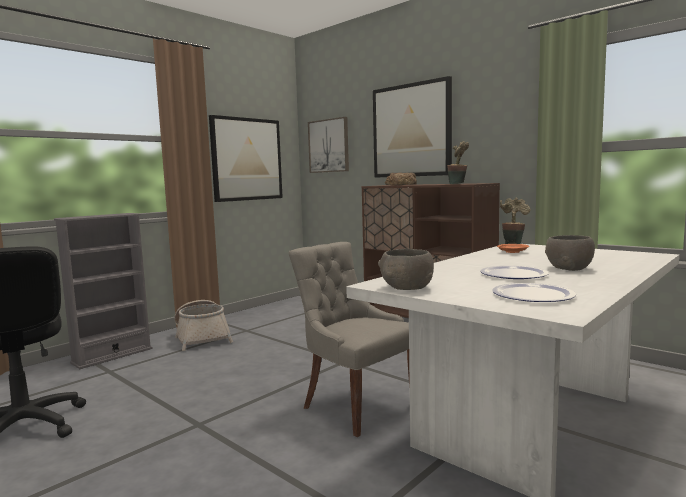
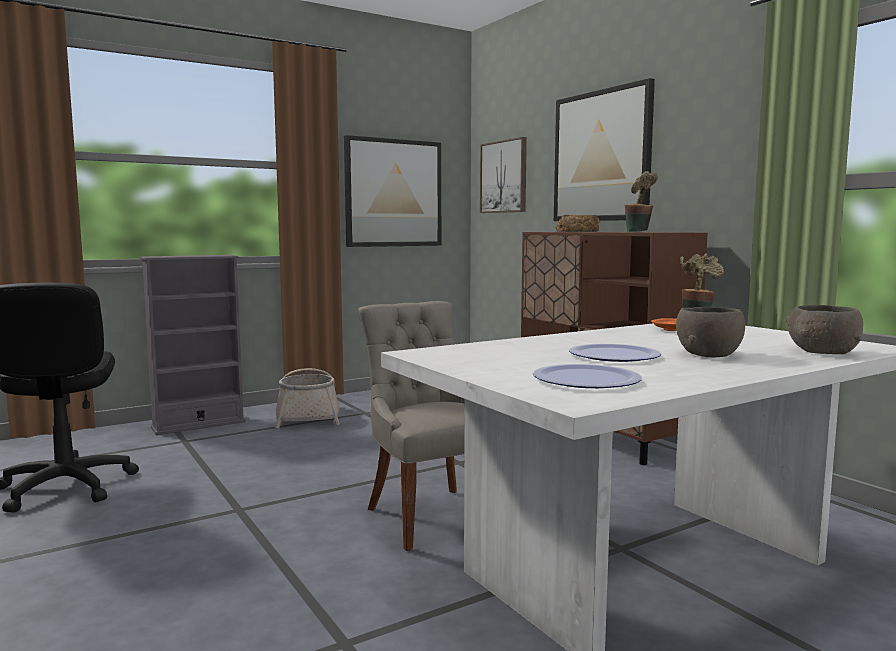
camera: 15 degrees right, 0 degrees up
(406, 288) = (446, 359): grey bowl -> grey bowl (822, 352)

